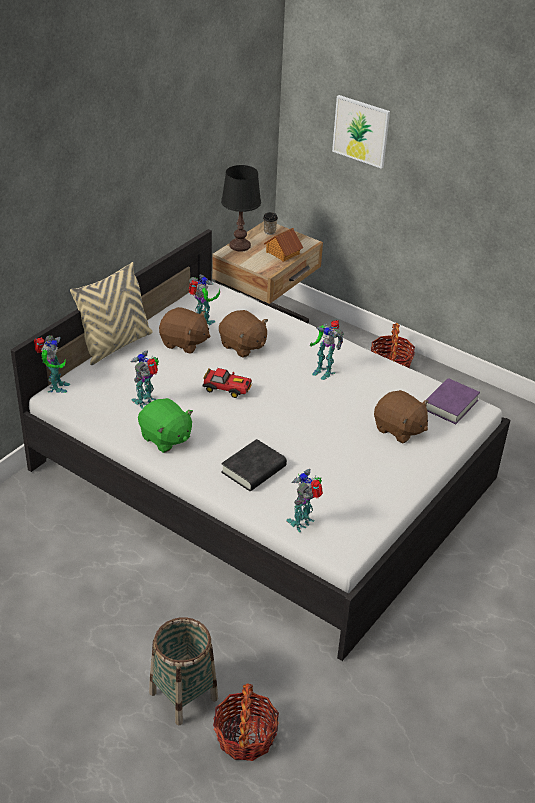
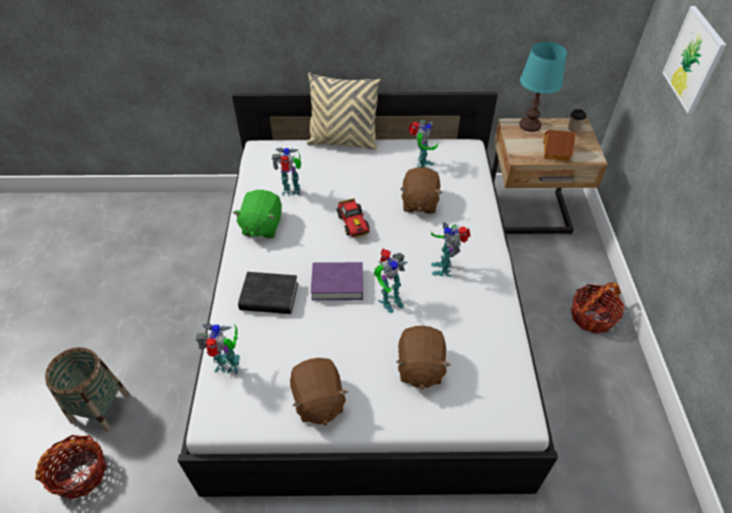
camera: 55 degrees right, 10 degrees up
(55, 387) = (265, 143): toy robot -> toy robot (389, 301)
(184, 343) = (385, 171): brown plush toy -> brown plush toy (318, 401)
(240, 245) = (530, 125): black table lamp -> turquoise table lamp
(450, 405) = (499, 388): purple book -> purple book (337, 284)

